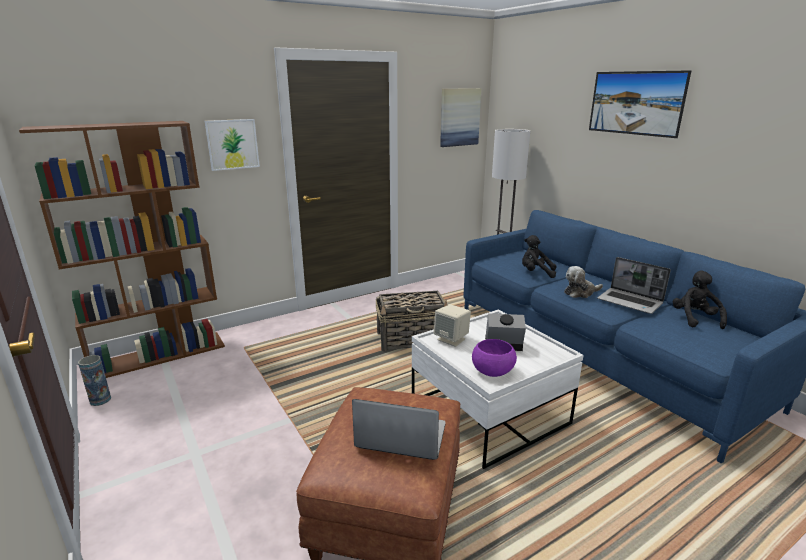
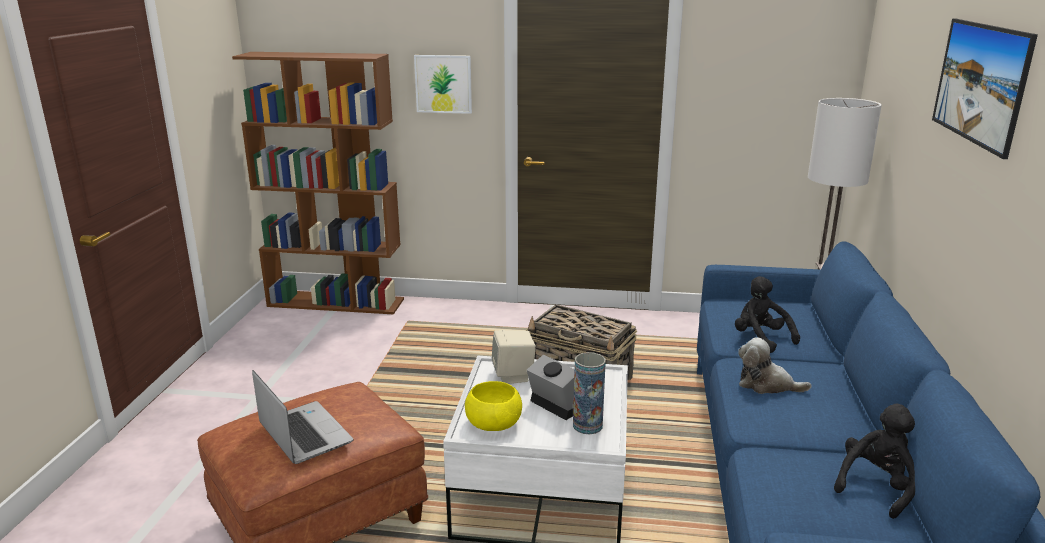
camera: 40 degrees right, 0 degrees up
(100, 400) = (255, 324): vase -> vase (587, 425)
(459, 117) = (799, 71): picture -> none
(493, 370) = (494, 423): purple bowl -> yellow bowl
(630, 302) = (818, 424): laptop -> none

